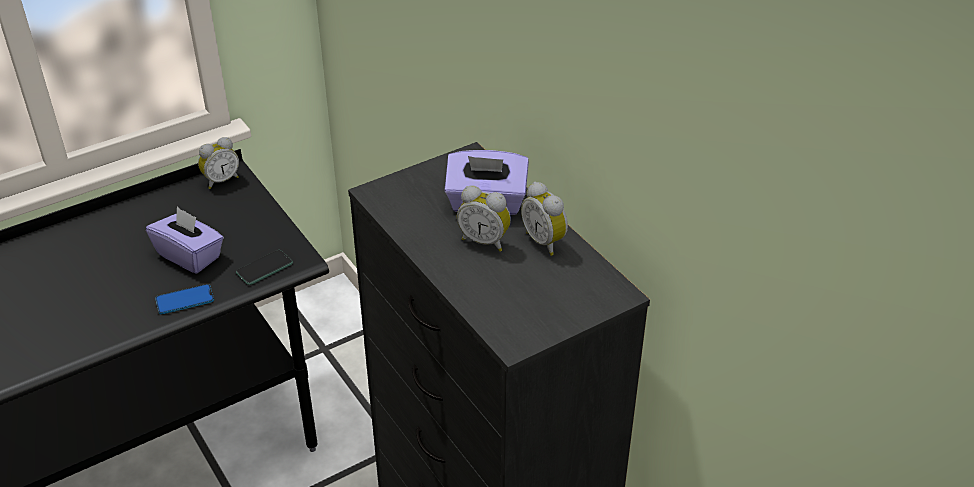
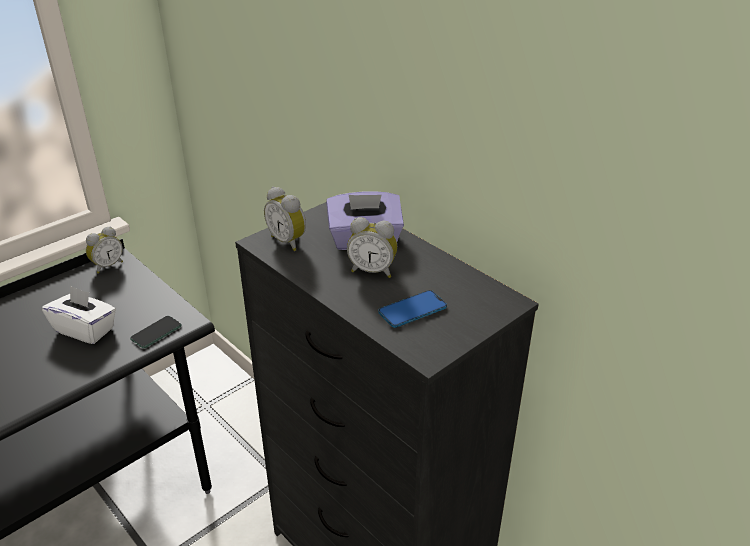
camera: 10 degrees left, 5 degrees down
(185, 300) = (84, 368): phone -> phone (412, 310)
(190, 255) = (85, 329): purple tissue box -> white tissue box
(545, 241) = (428, 265): alarm clock -> alarm clock (289, 241)

